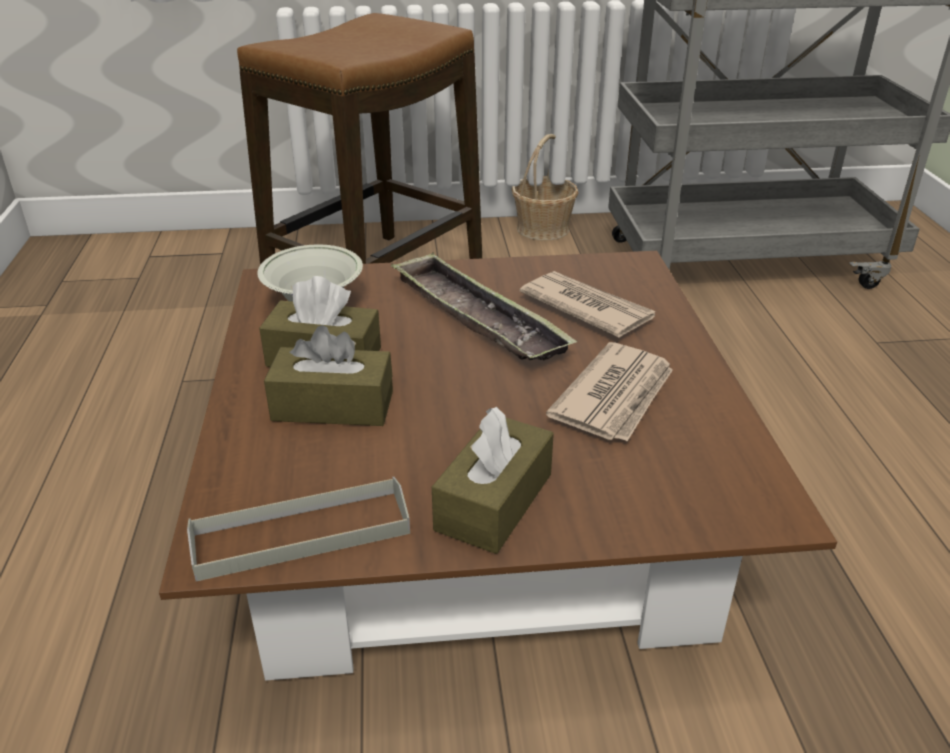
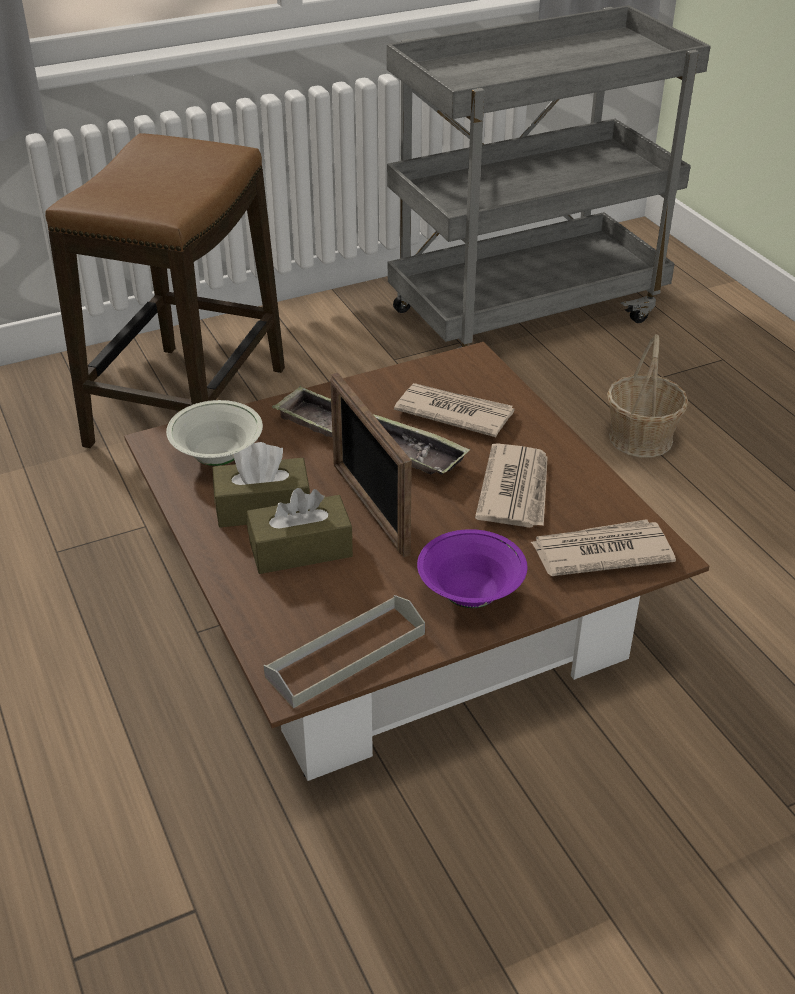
camera: 20 degrees left, 5 degrees up
(435, 381) = (370, 508): none -> picture frame
(494, 501) = (470, 595): brown tissue box -> purple bowl
(543, 229) = (321, 310): basket -> basket (641, 438)
(688, 489) = (600, 552): none -> newspaper

